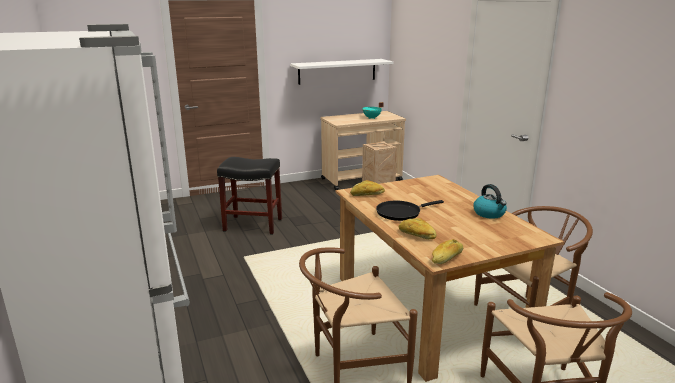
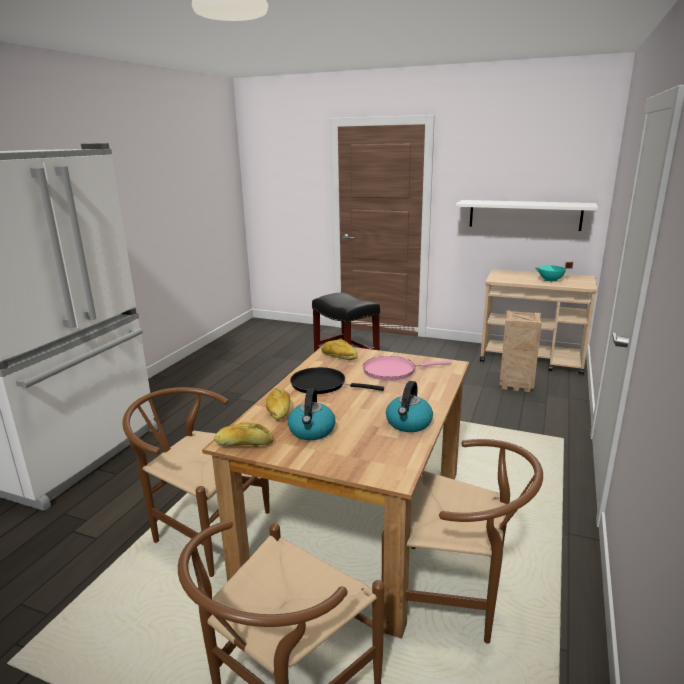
camera: 45 degrees right, 0 degrees up
(417, 192) = (393, 371): none -> pink frying pan
(460, 236) = (312, 431): none -> kettle

